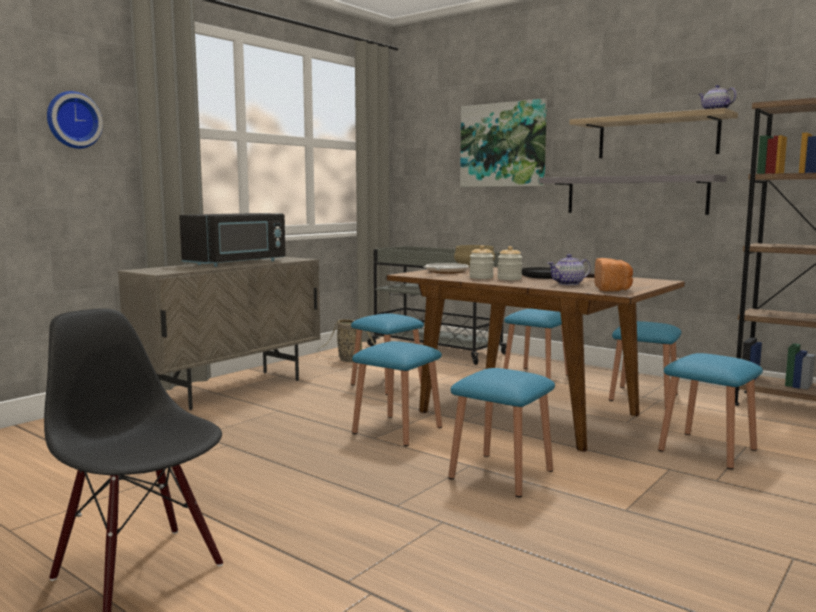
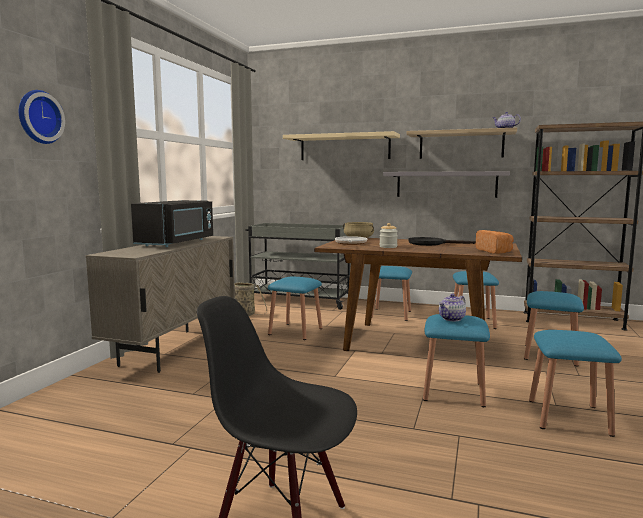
camera: 20 degrees left, 0 degrees up
(397, 430) = (344, 367): blue stool -> blue stool (568, 417)
(503, 145) = (344, 147): picture -> beige shelf
(509, 279) = (409, 247): jar -> none
(568, 284) = (457, 249): teapot -> teapot (452, 319)

